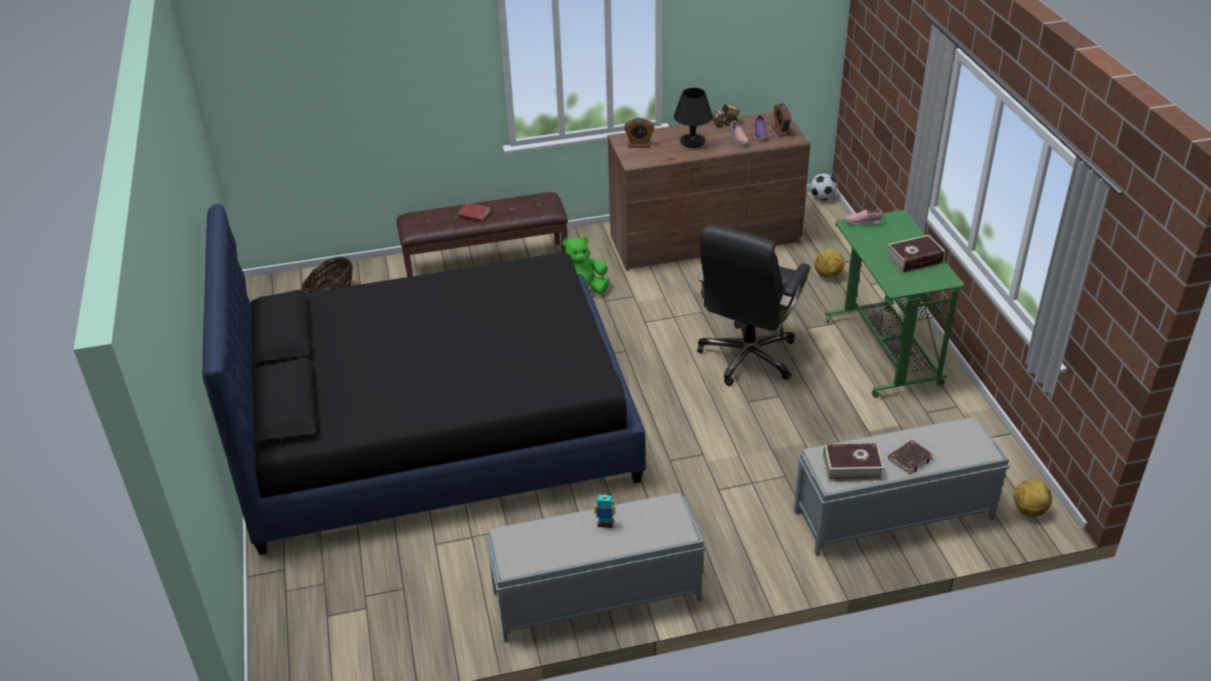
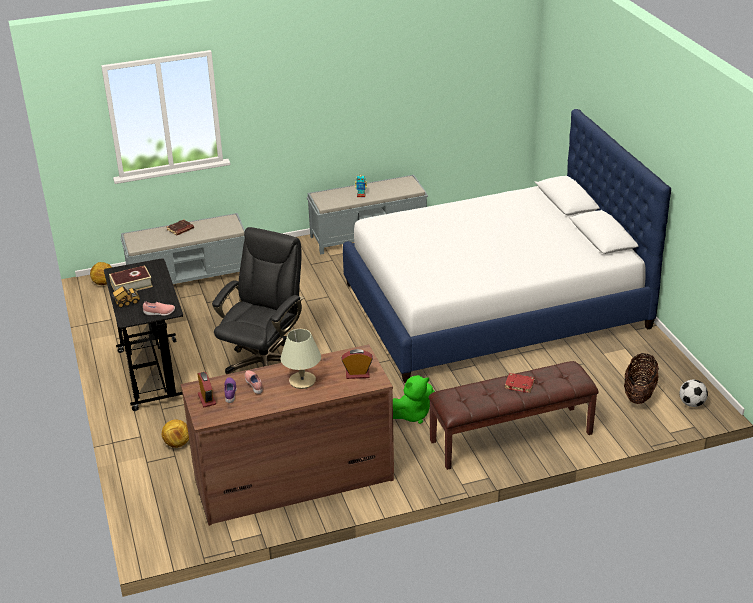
camera: 175 degrees right, 5 degrees down
(436, 429) = (495, 305): black bed -> white bed
(692, 141) = (302, 381): black table lamp -> beige table lamp
(725, 123) = (265, 407): toy truck -> toy truck (126, 303)
(821, 198) = (153, 546): football -> football (691, 404)
(851, 467) = (217, 224): book -> none
(882, 352) = (154, 374): green desk -> black desk

